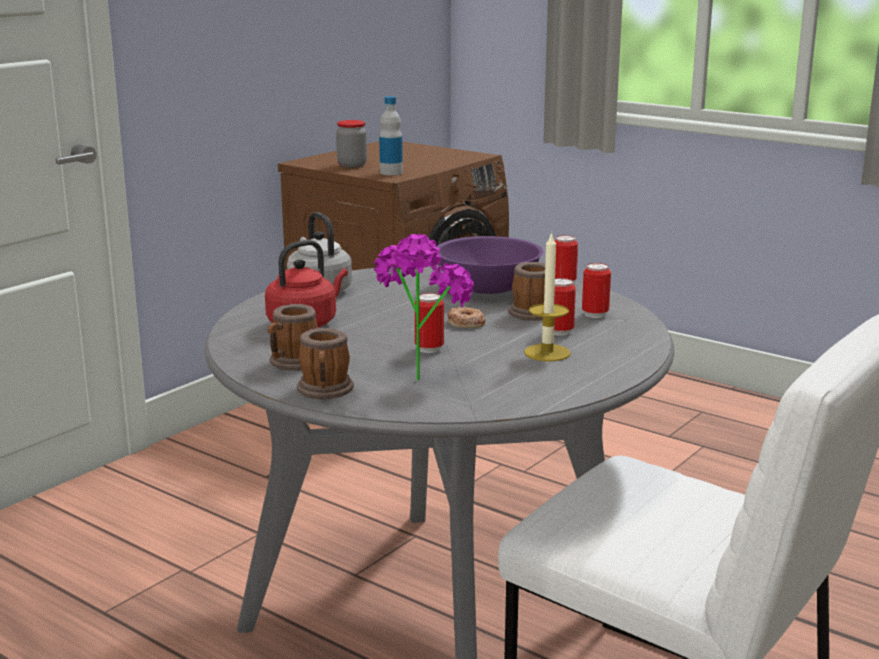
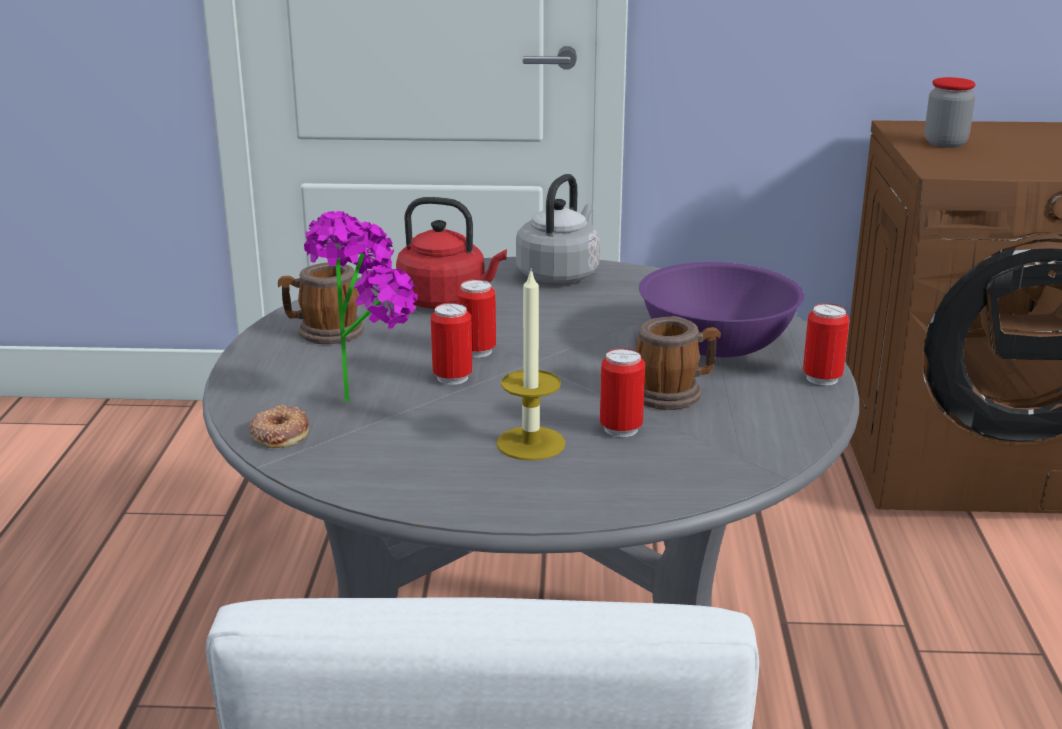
camera: 55 degrees right, 5 degrees up
(325, 391) = (261, 370): mug -> none
(391, 173) = (959, 165): bottle -> none
(466, 323) = (569, 370): donut -> donut (279, 434)
(595, 314) = (726, 432): can -> can (477, 351)

